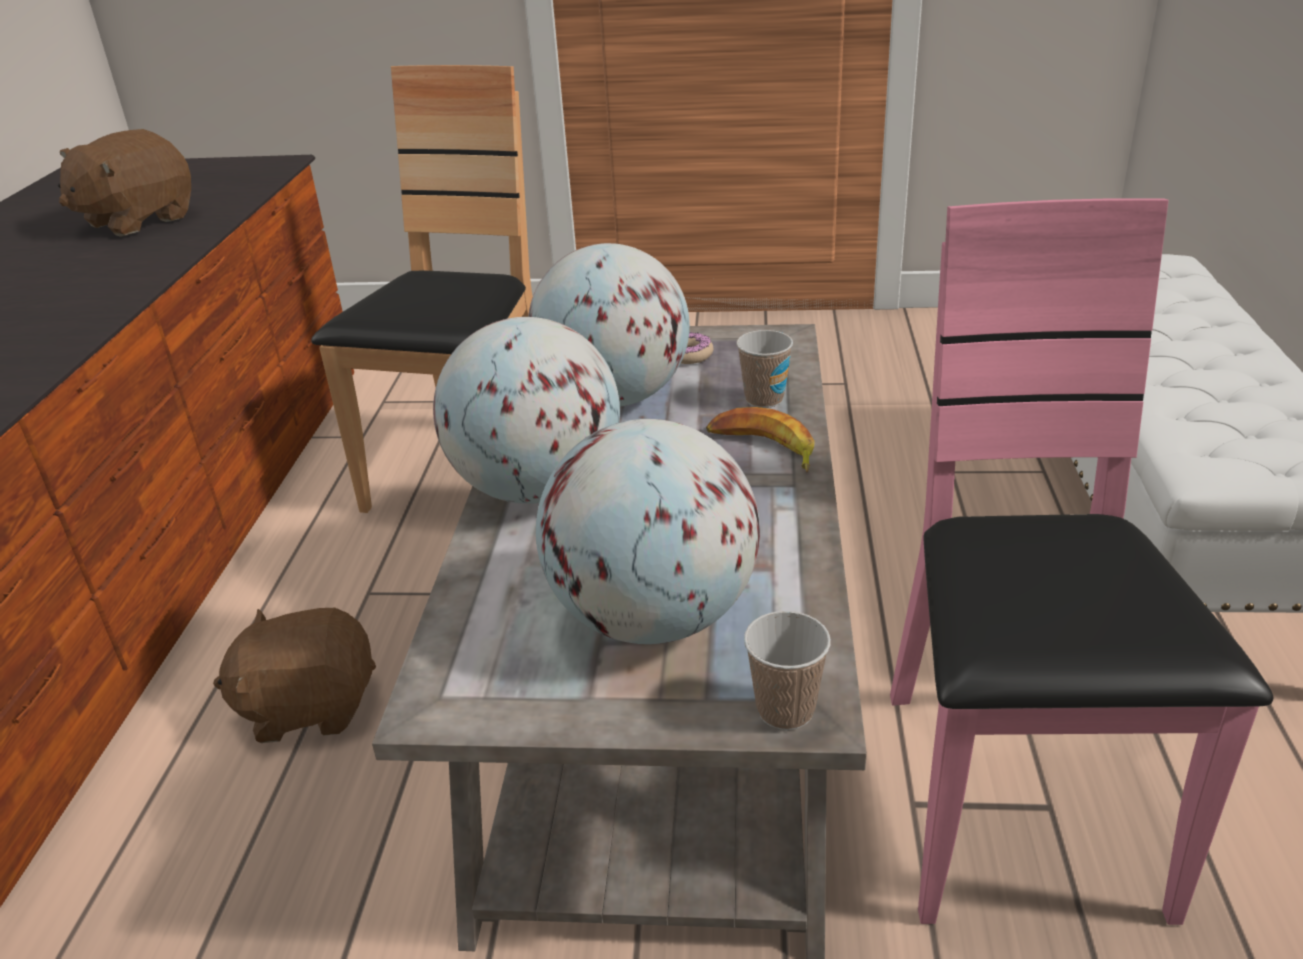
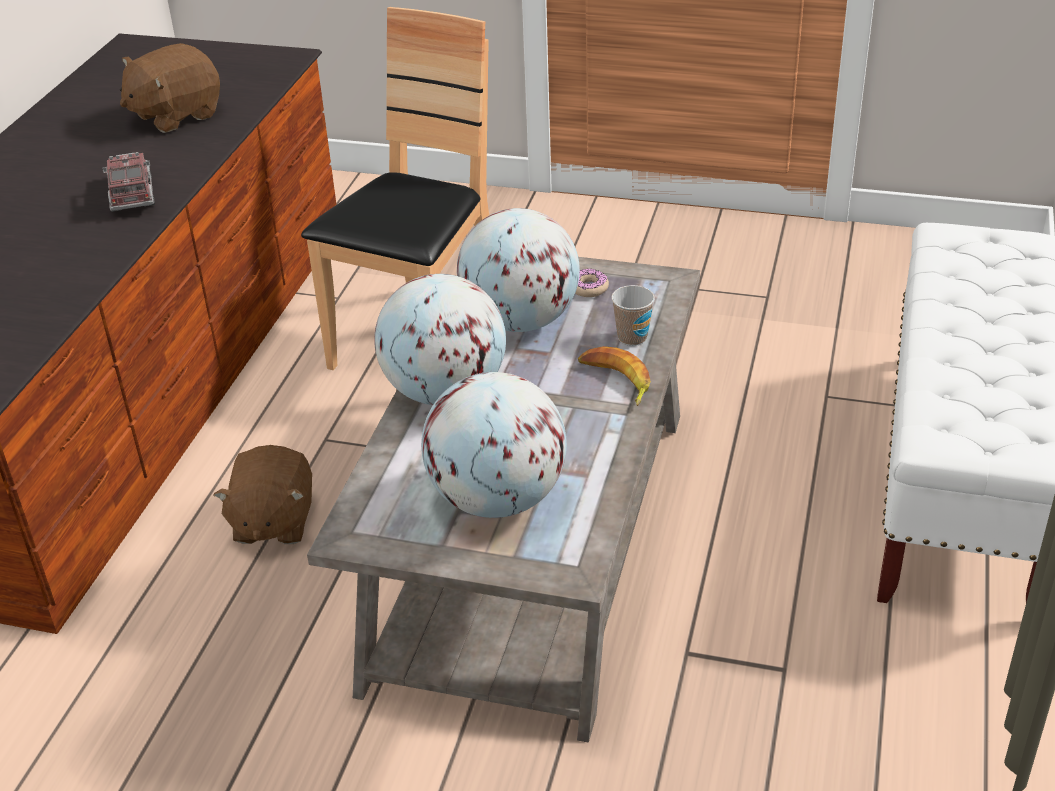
camera: 10 degrees right, 5 degrees up
(76, 297) = (132, 195): none -> toy truck
(309, 706) = (272, 522): brown plush toy -> brown plush toy turned 90 degrees counterclockwise
(785, 710) = (560, 570): cup -> none
(1013, 801) = (759, 662): pink chair -> none

